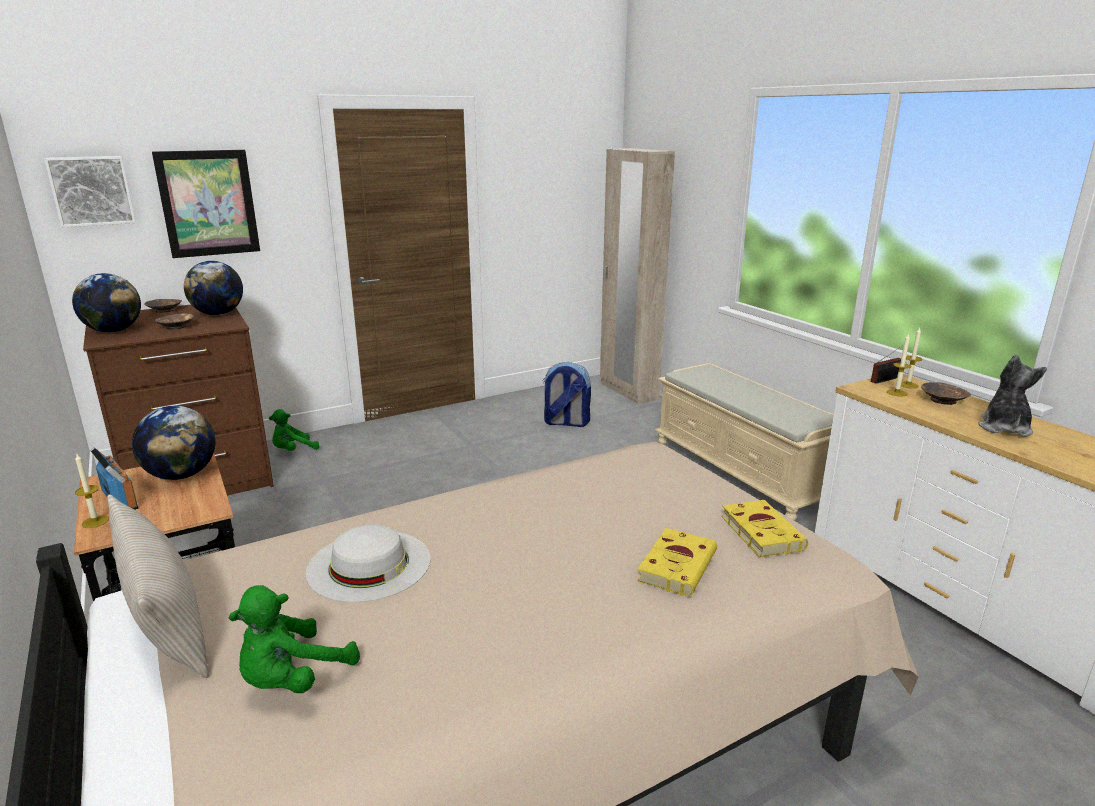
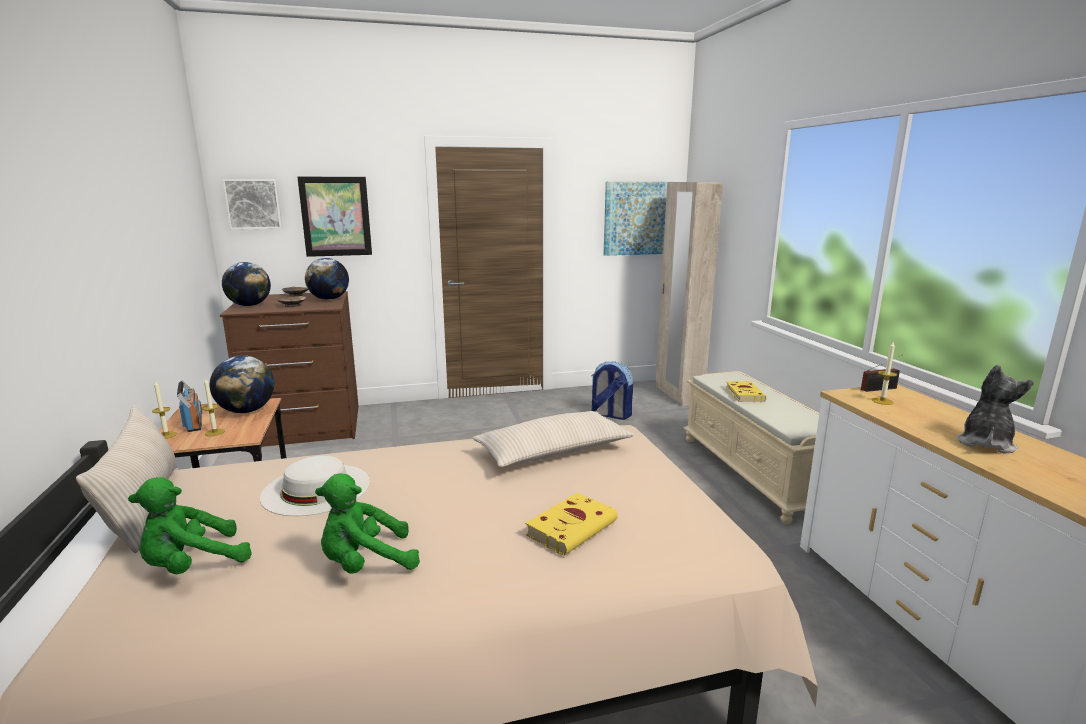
camera: 15 degrees right, 5 degrees down
(293, 450) = (383, 414): green plush toy -> green plush toy (366, 563)
(572, 191) = (637, 218): none -> picture
(601, 484) = (553, 452): none -> beige pillow
(760, 531) = (673, 510): yellow book -> yellow book (744, 394)
(908, 385) = (900, 396): candle -> candle (215, 432)
(943, 400) = (930, 412): brown bowl -> none

